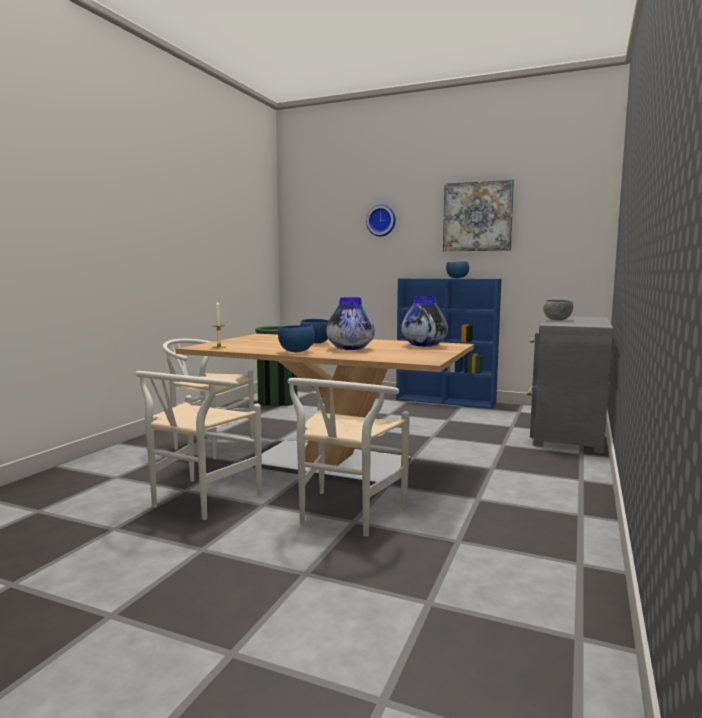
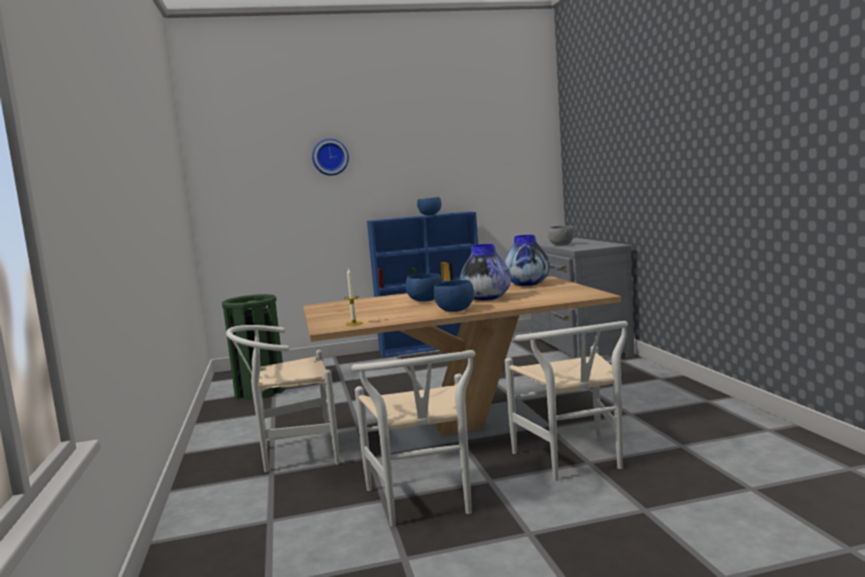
camera: 35 degrees left, 0 degrees up
(477, 216) = (436, 149): picture -> none

